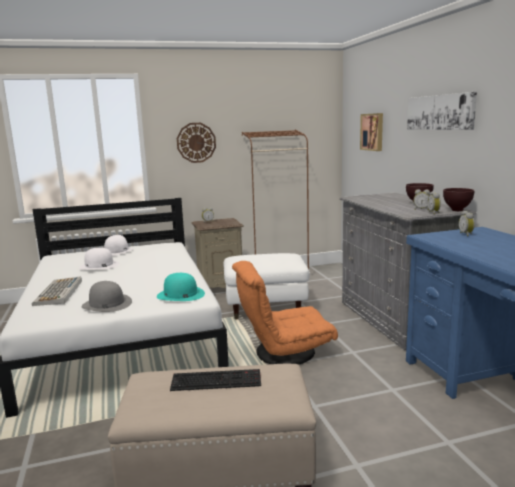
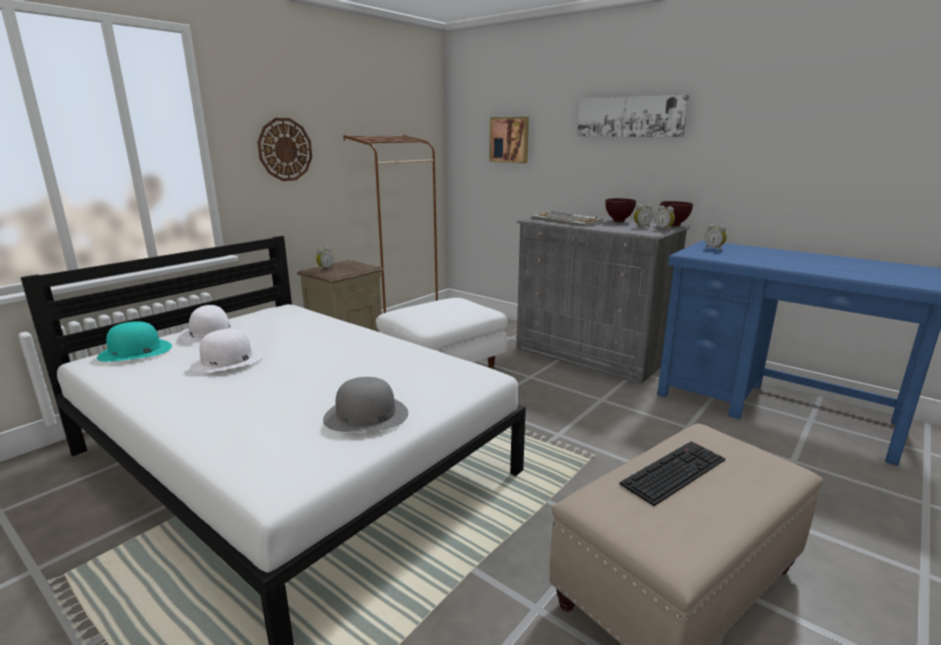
camera: 35 degrees left, 5 degrees up
(59, 292) = (238, 419): keyboard -> keyboard (567, 221)
(180, 295) = (447, 375): turquoise hat -> turquoise hat (135, 351)
(285, 352) = (539, 419): orange armchair -> none

